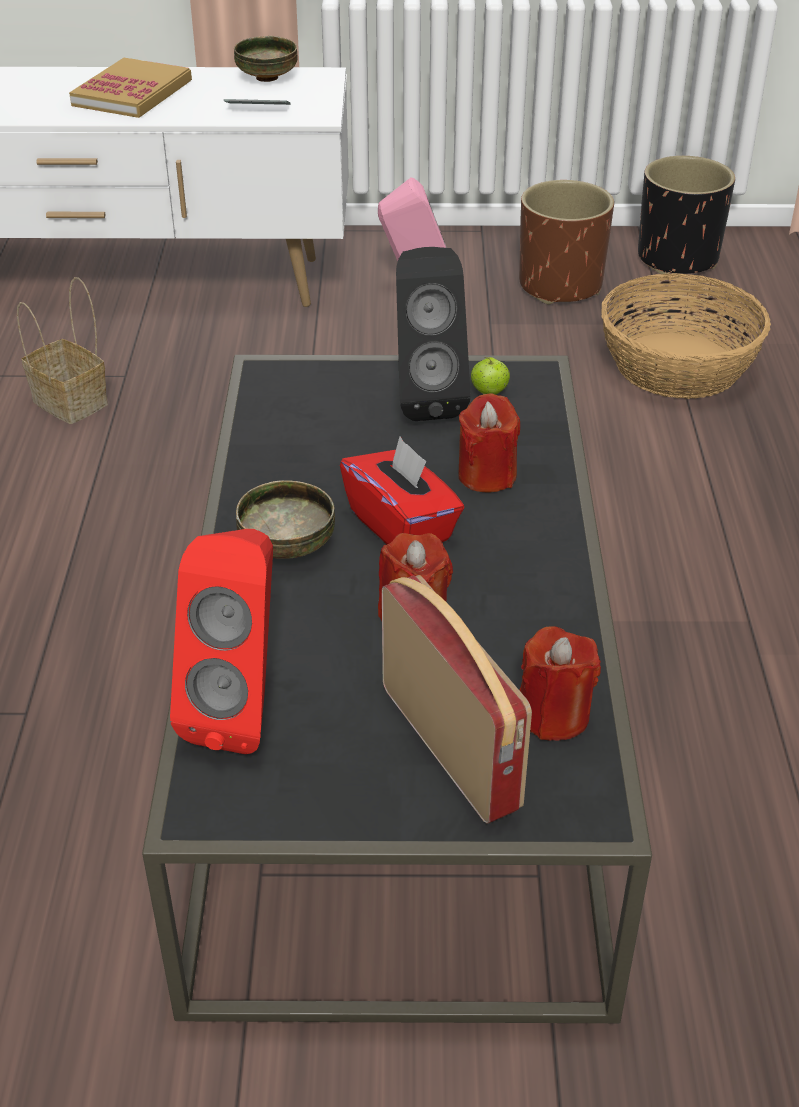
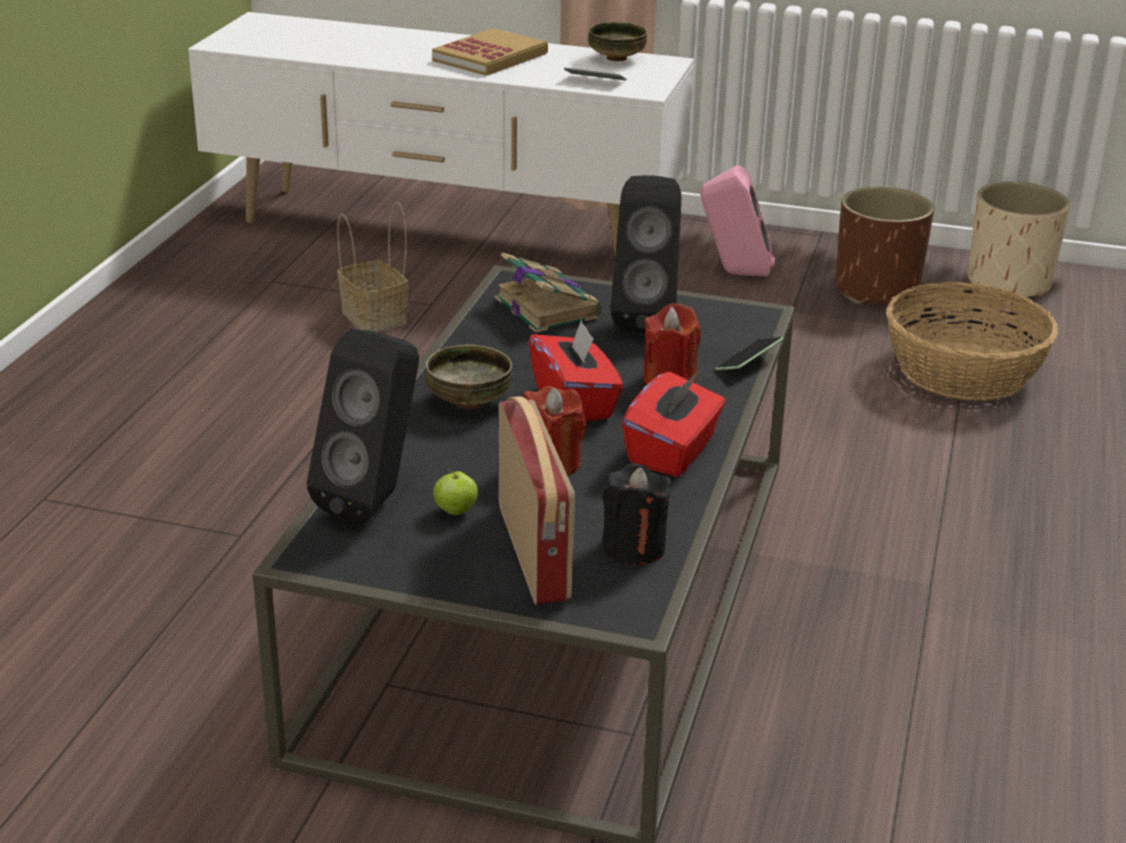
camera: 15 degrees right, 10 degrees down
(242, 711) = (375, 500): red speaker -> black speaker
(314, 401) = (546, 306): none -> book
(489, 393) = (705, 322): apple -> apple (456, 511)
(535, 573) = (673, 452): none -> red tissue box
(554, 715) = (634, 547): red candle -> black candle
(557, 438) = (748, 363): none -> phone
(677, 258) = (1009, 284): black planter -> beige planter

